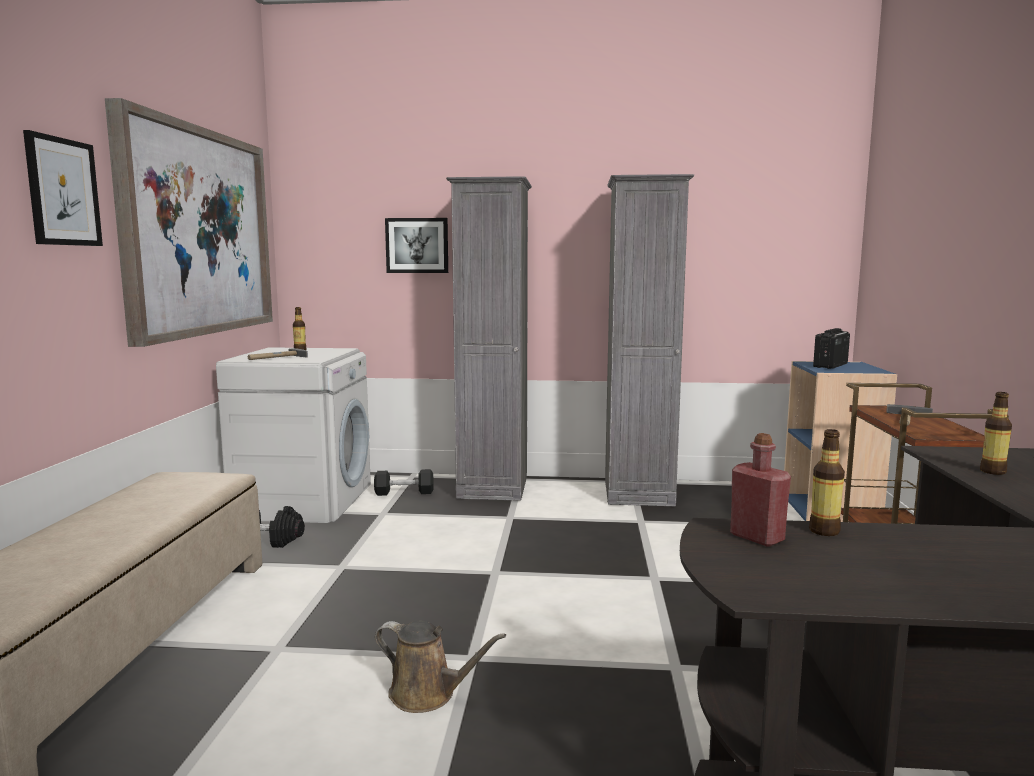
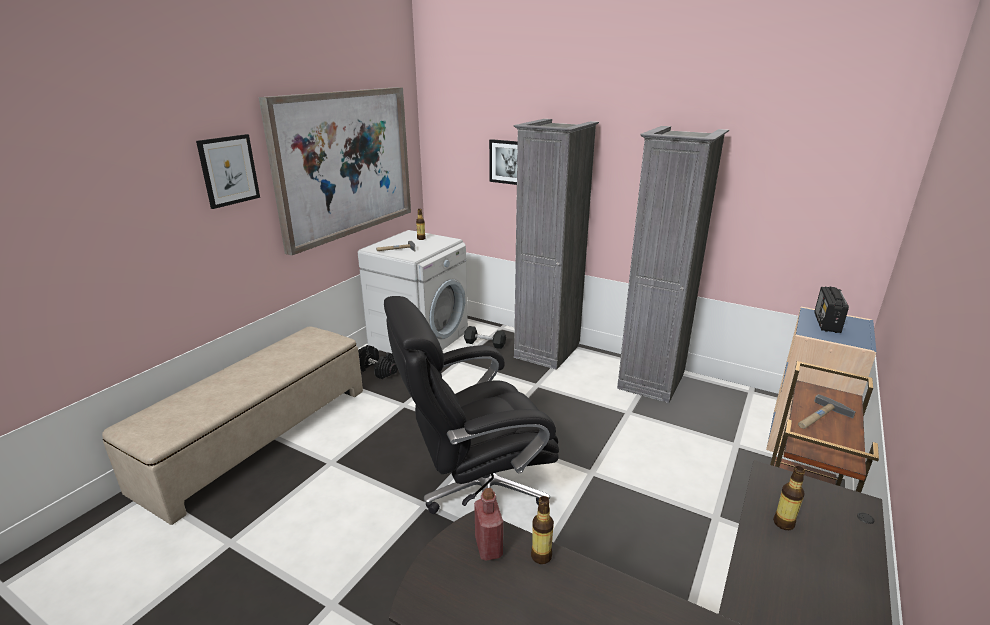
camera: 25 degrees right, 15 degrees up
(428, 694) = (382, 525): brown watering can -> none
(538, 632) = (478, 497): none -> black office chair
(830, 365) = (826, 323): radio -> radio turned 45 degrees counterclockwise

